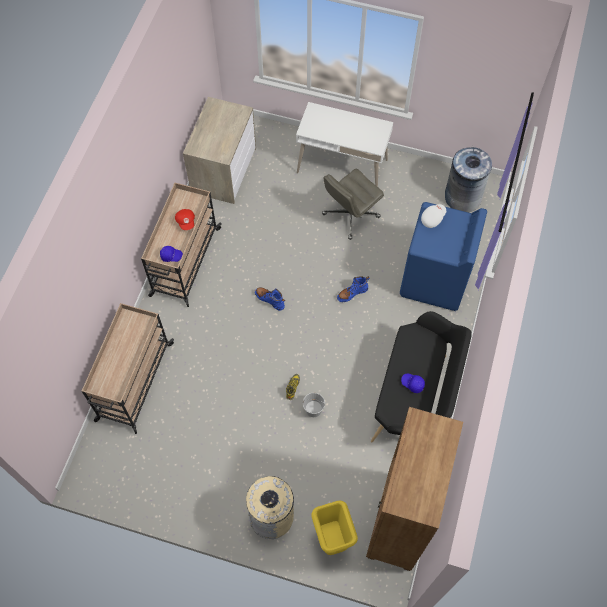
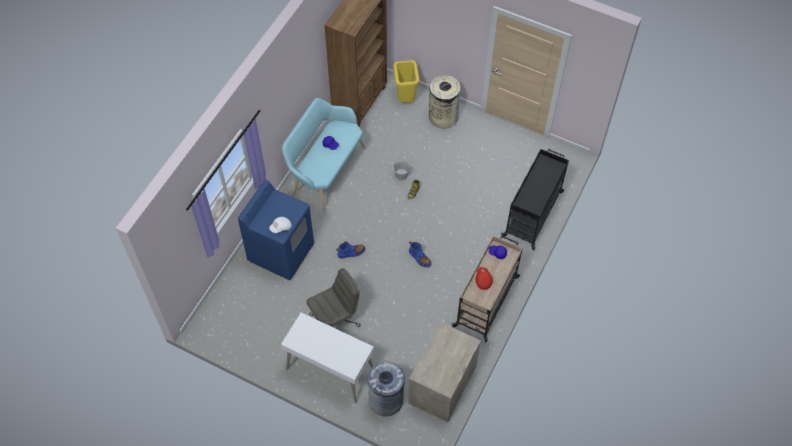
camera: 170 degrees left, 5 degrees down
(134, 382) = (533, 213): beige cart -> black cart
(415, 397) = (325, 171): black bench -> turquoise bench
(462, 197) = (231, 320): grey trash can -> grey trash can (386, 400)

